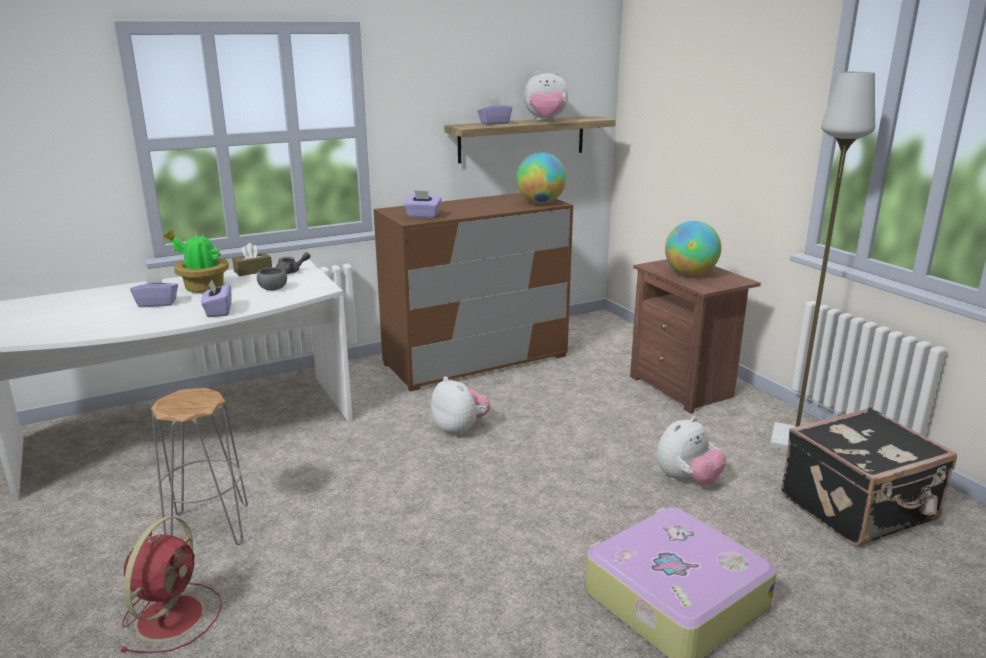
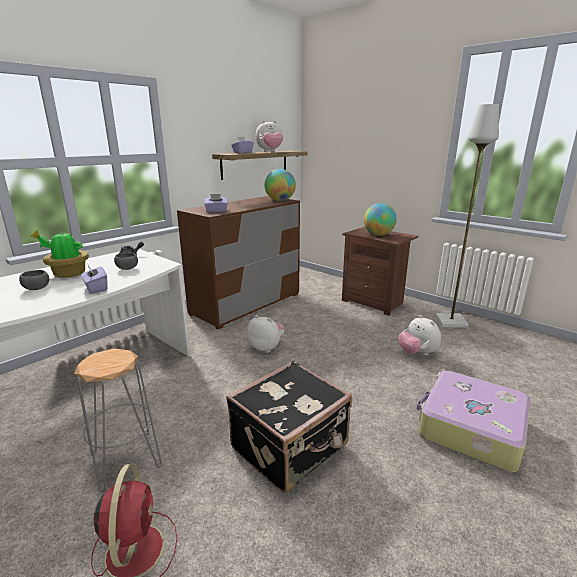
camera: 20 degrees left, 0 degrees up
(157, 303) = (36, 289): purple tissue box -> grey bowl
(253, 271) = (100, 259): brown tissue box -> none
(687, 480) = (417, 353): plush toy -> plush toy turned 120 degrees clockwise
(859, 509) = (511, 352): black suitcase -> black suitcase (291, 447)

